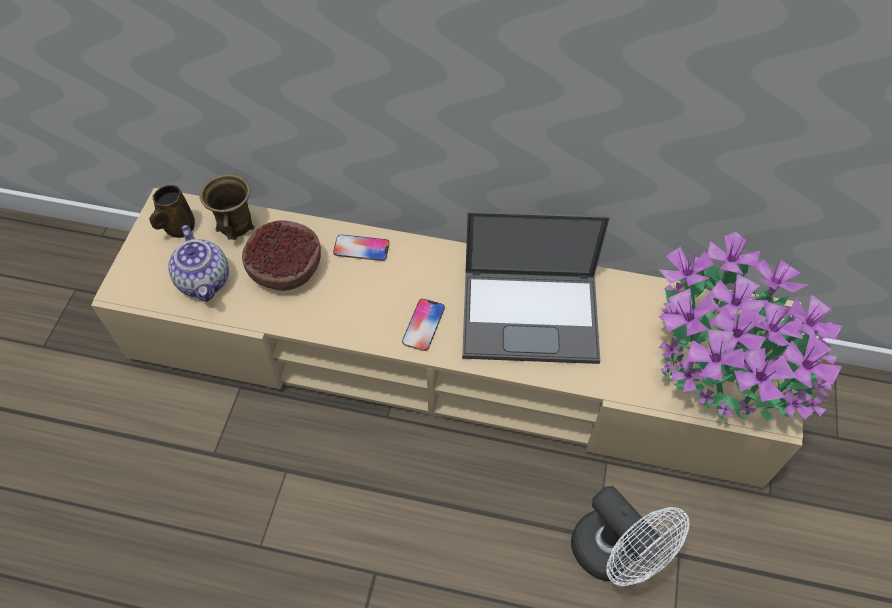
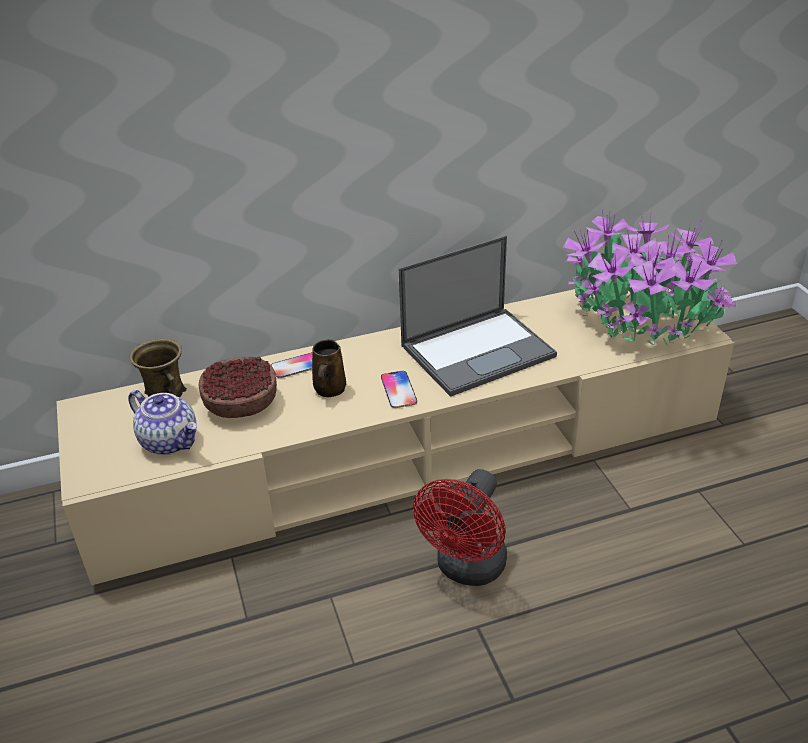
camera: 30 degrees left, 20 degrees down
(178, 228) = (109, 417): brown mug -> brown mug (329, 390)
(408, 512) = (467, 569): none -> red fan
(615, 556) = (654, 514): white fan -> none

